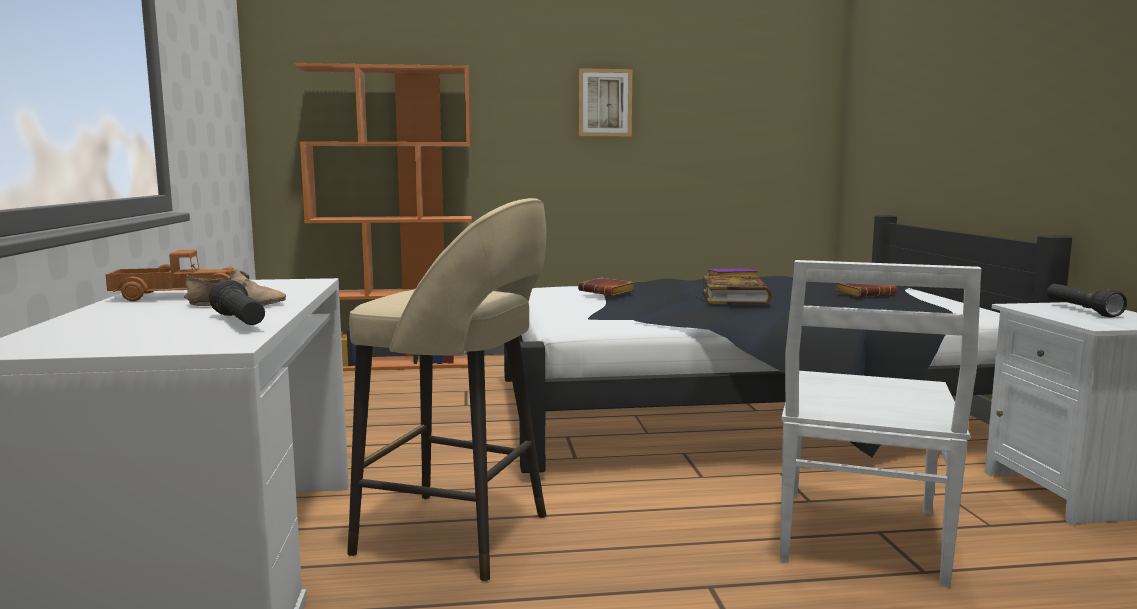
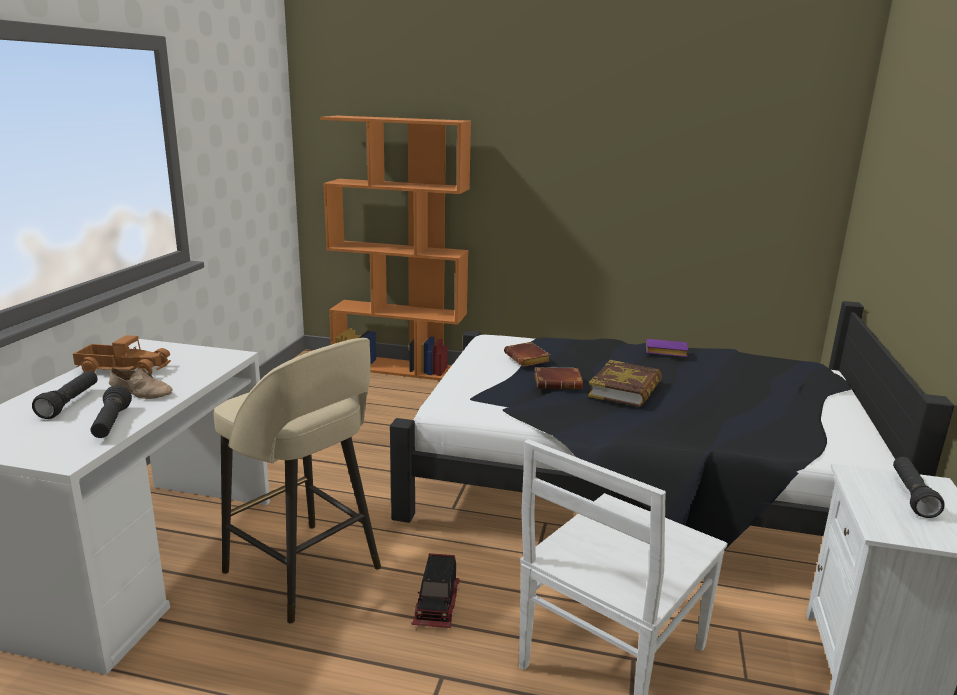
camera: 20 degrees right, 10 degrees up
(146, 317) = (70, 403): none -> black flashlight
(604, 103) = (597, 153): picture -> none
(642, 532) = (438, 605): none -> toy truck
(865, 293) = (769, 400): brown book -> brown book (559, 382)

